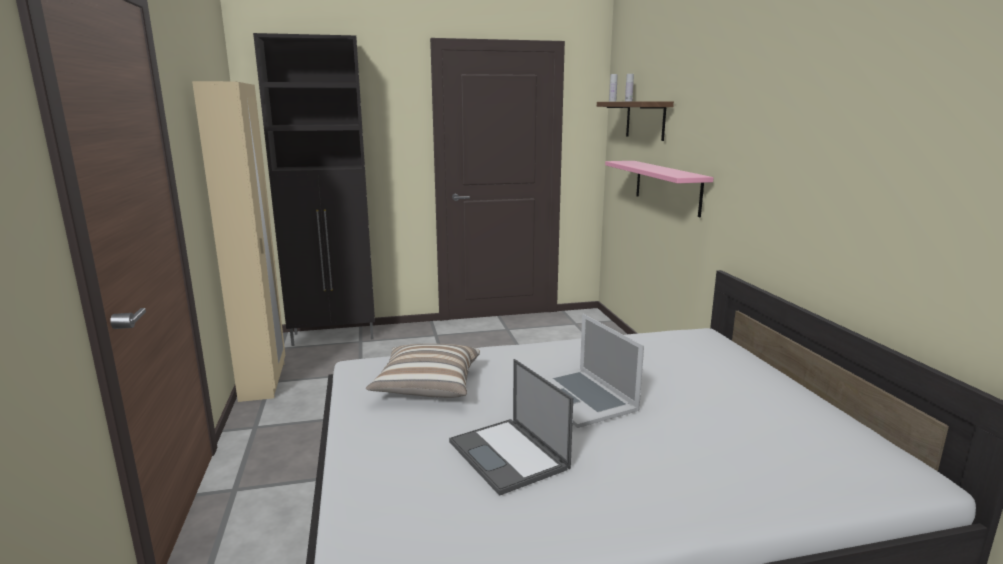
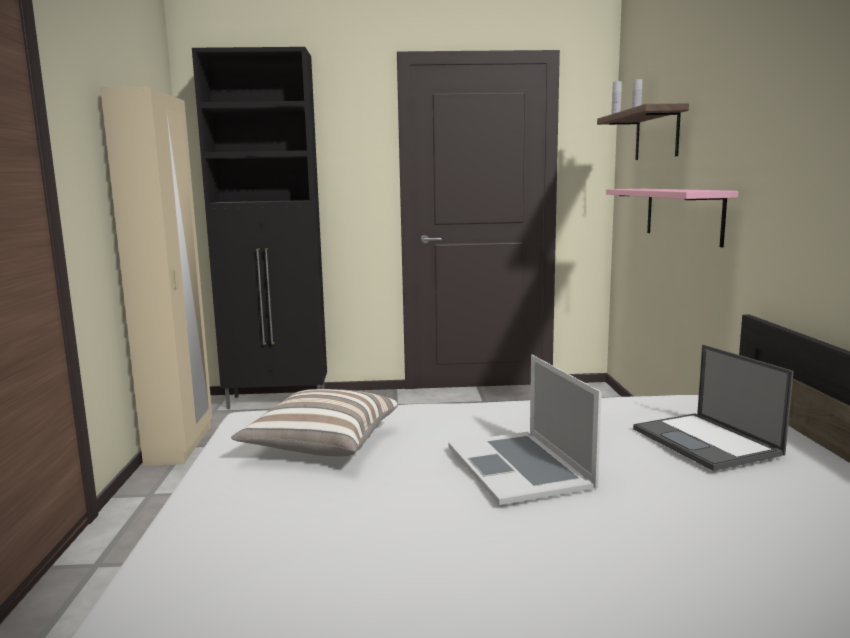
camera: 10 degrees right, 5 degrees down
(509, 455) = (388, 534): laptop -> laptop (707, 442)

